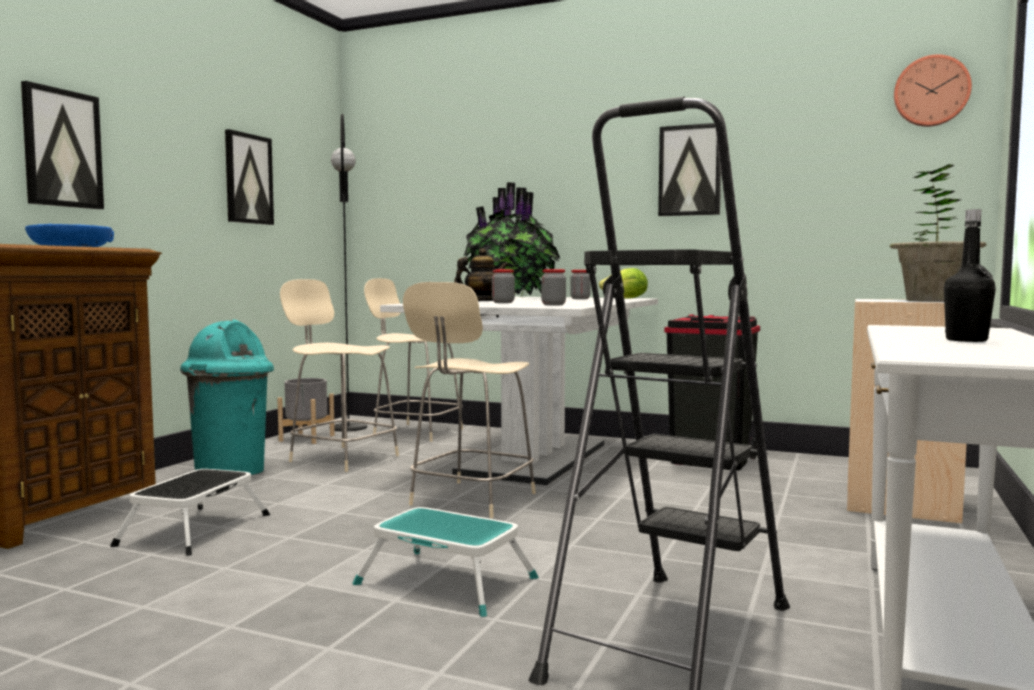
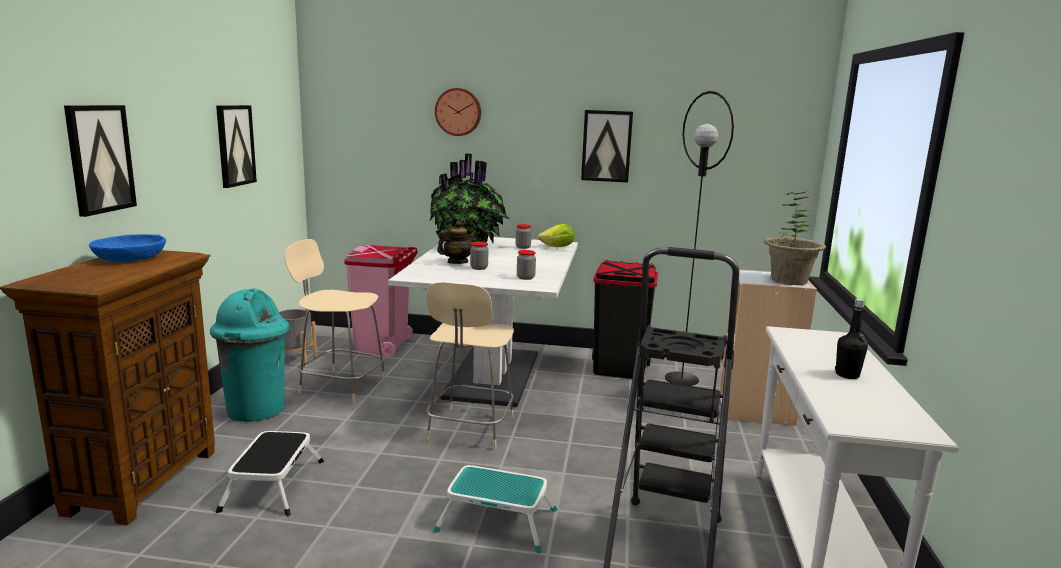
camera: 15 degrees left, 10 degrees up
(348, 427) = (322, 343): black floor lamp -> black floor lamp (682, 379)
(415, 432) = (383, 346): beige chair -> pink trash can
(931, 91) = (784, 105): wall clock -> wall clock (458, 112)

